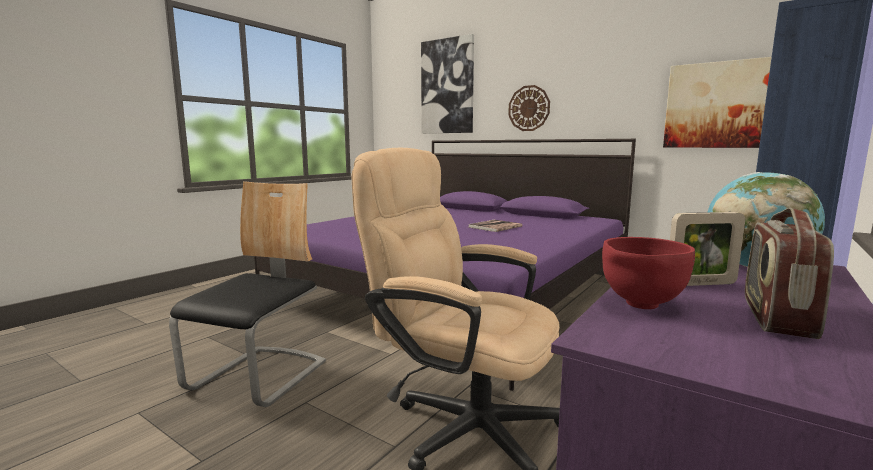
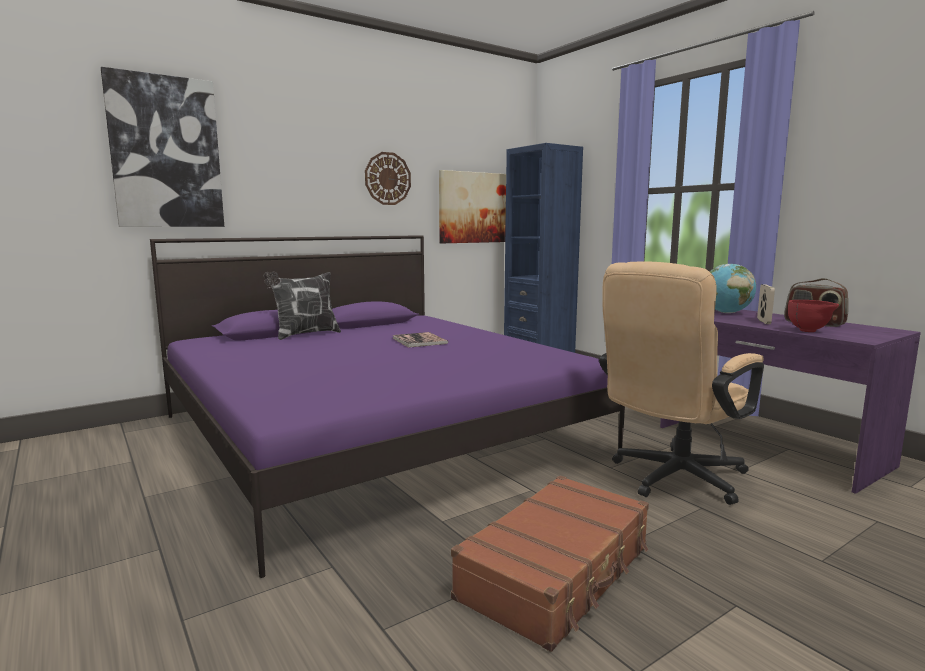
camera: 70 degrees left, 0 degrees up
(259, 376) = (557, 572): chair -> brown suitcase
(477, 211) = (305, 334): none -> pillow
(529, 108) = (306, 197): wall clock -> wall clock (387, 178)

